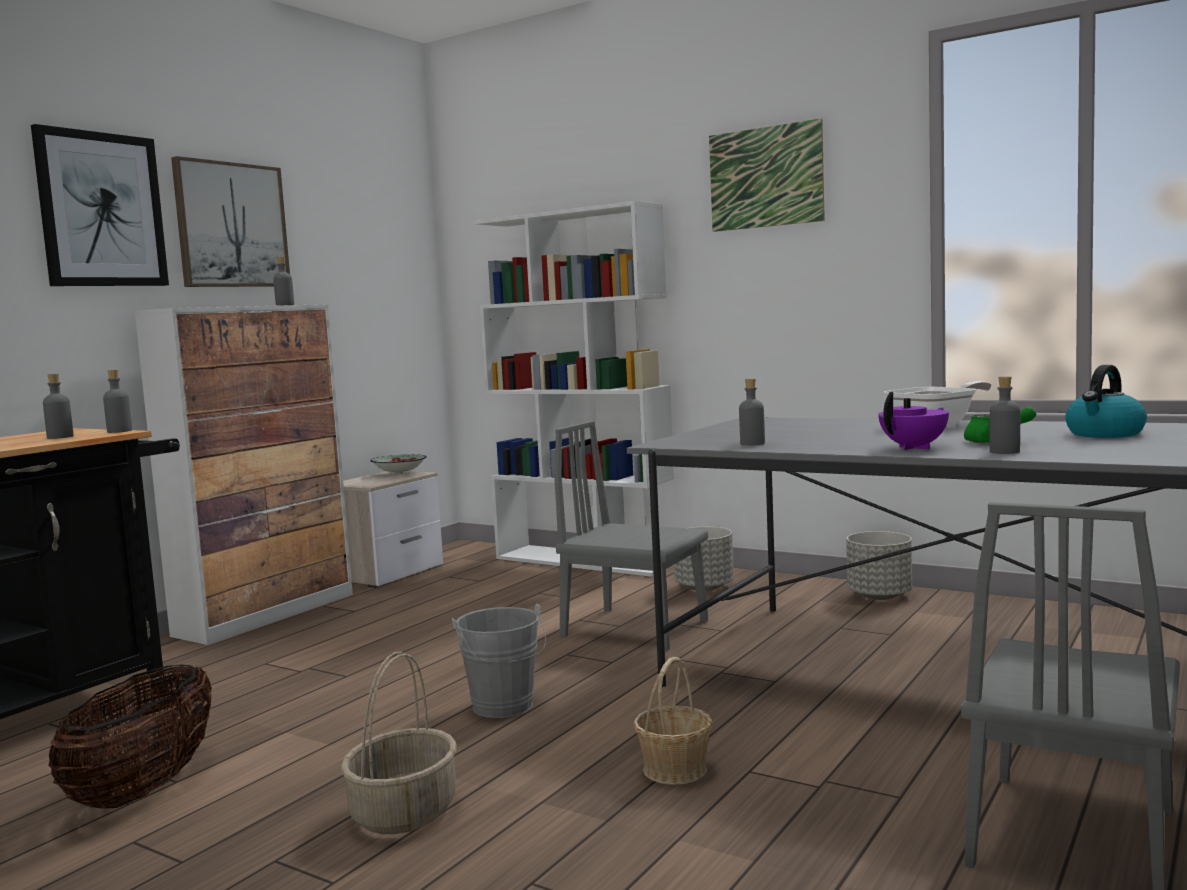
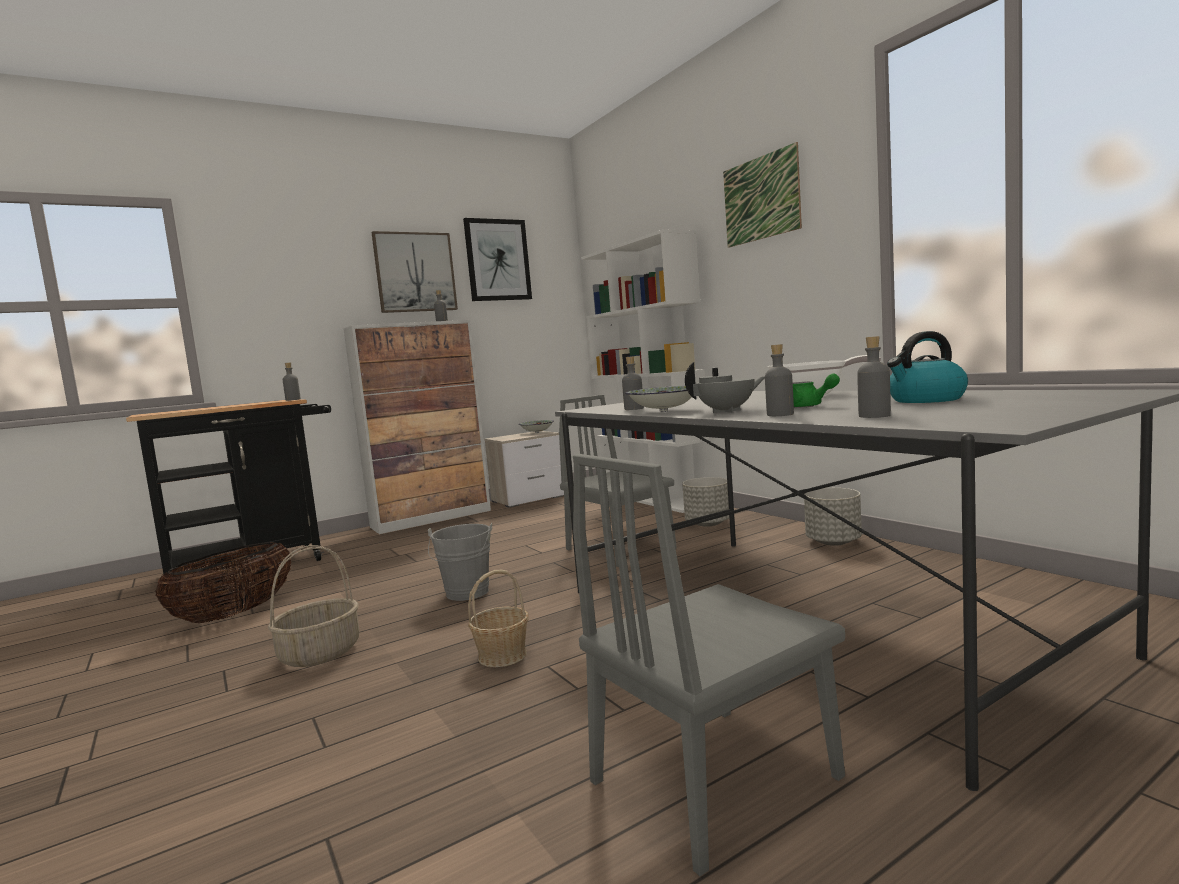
camera: 25 degrees right, 0 degrees up
(60, 437) = (259, 403): grey bottle -> grey bottle (874, 416)
(101, 210) = (324, 268): picture -> picture (497, 260)
(818, 447) = (664, 411): none -> bowl
(915, 447) = (727, 411): purple teapot -> grey teapot

